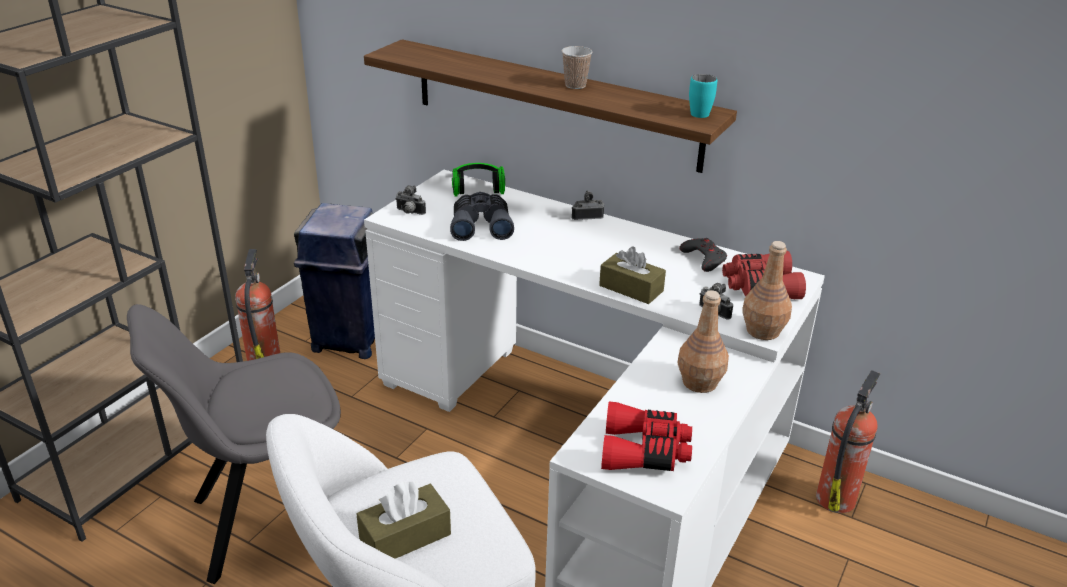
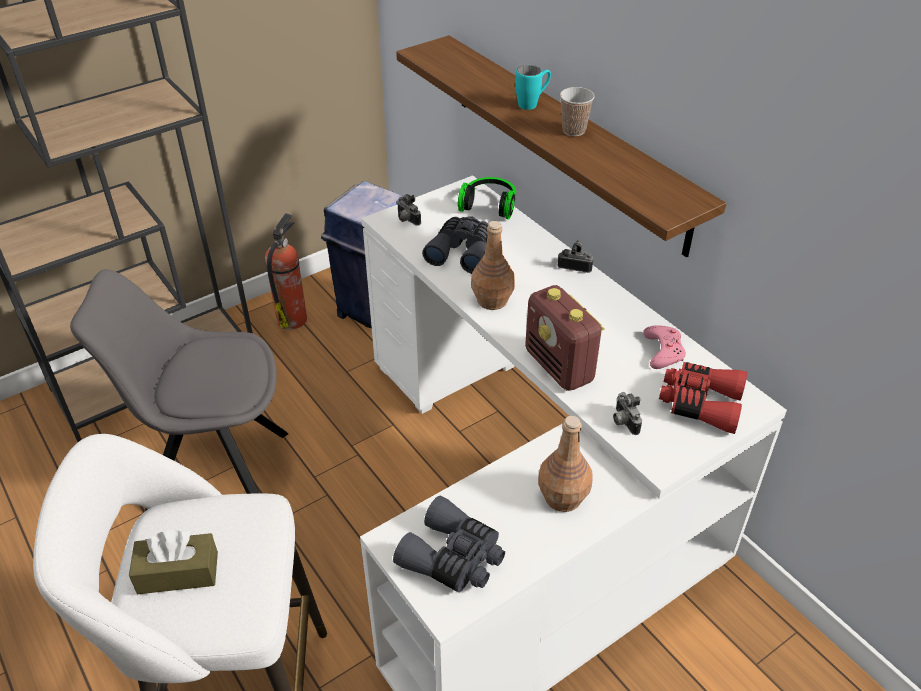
camera: 25 degrees right, 10 degrees up
(631, 288) = (560, 367): brown tissue box -> radio
(645, 451) = (454, 558): red binoculars -> grey binoculars
(702, 112) = (683, 197): turquoise mug -> turquoise mug (532, 103)
(704, 258) = (663, 351): grey game controller -> pink game controller
(763, 331) = (663, 460): brown bottle -> brown bottle (492, 300)
(836, 498) = (752, 636): fire extinguisher -> none

